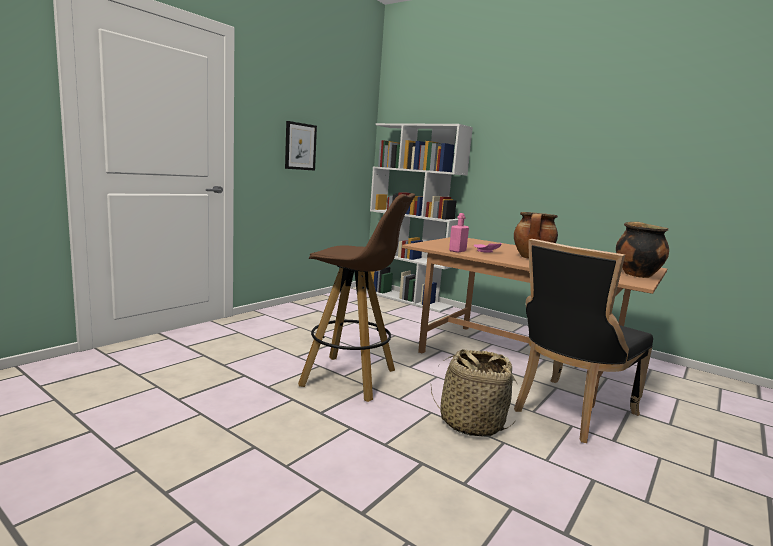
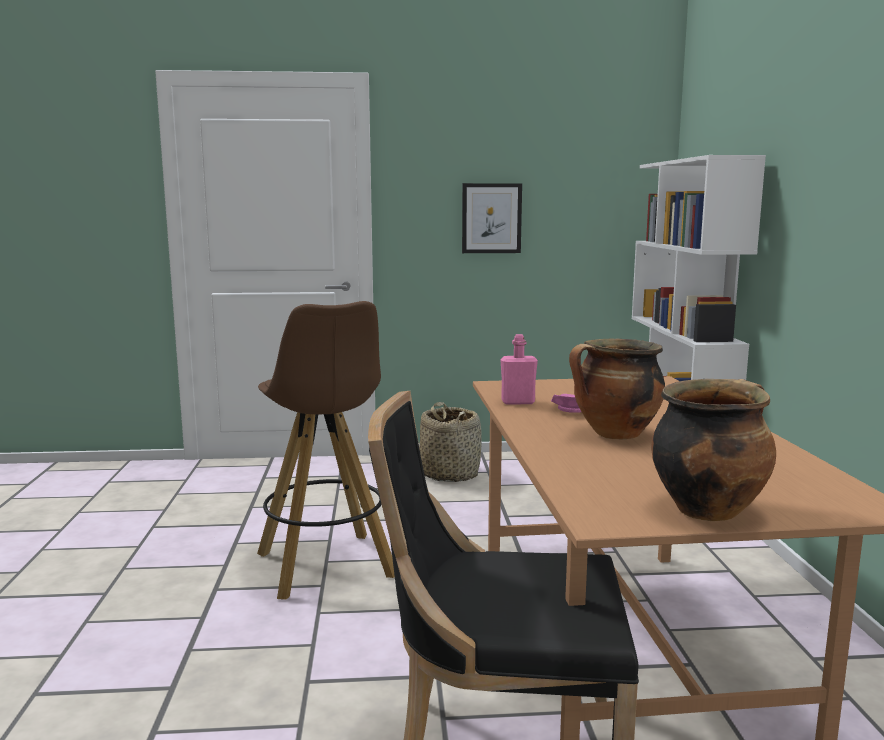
camera: 50 degrees right, 0 degrees up
(471, 422) = (325, 681): basket -> basket (449, 474)

